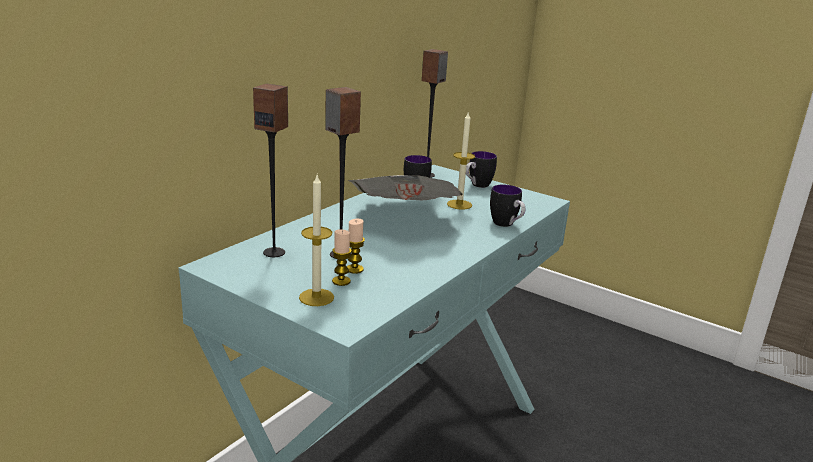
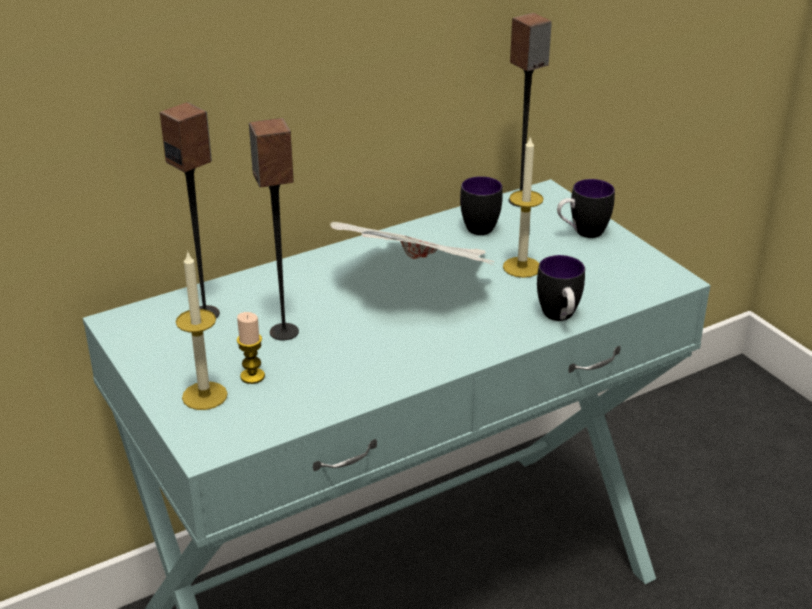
camera: 25 degrees right, 10 degrees up
(354, 269) = (283, 360): candle -> none

